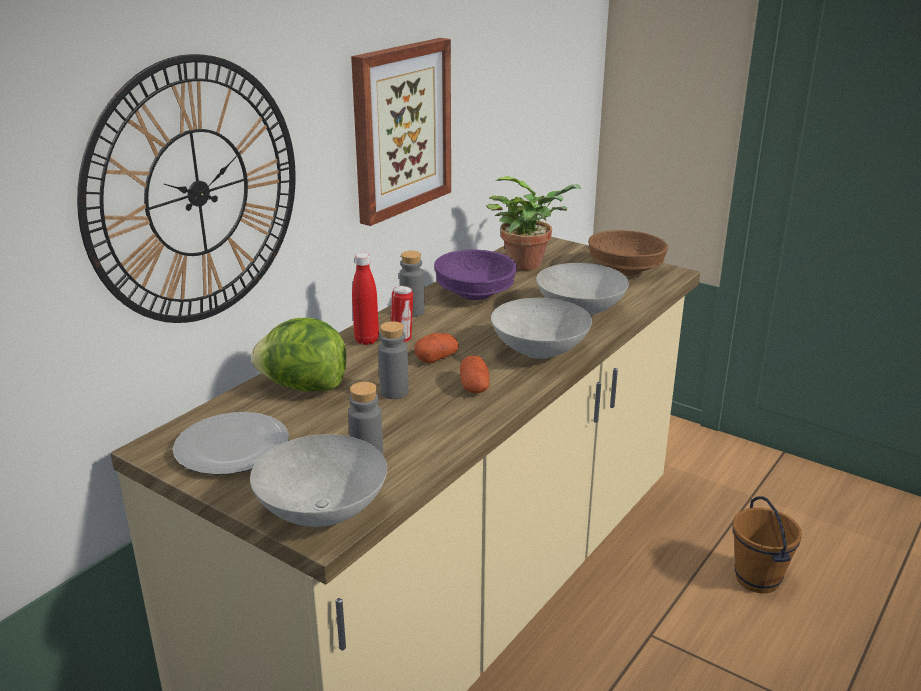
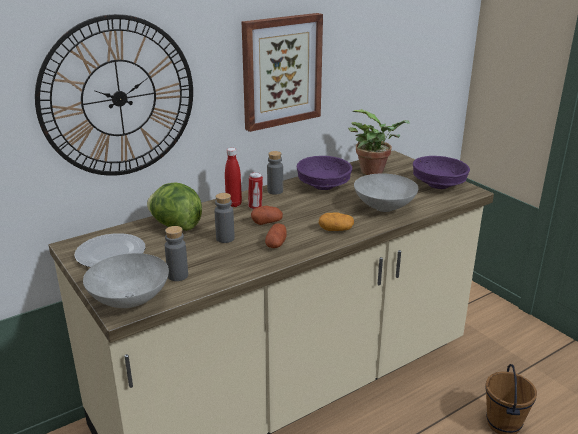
camera: 20 degrees right, 0 degrees up
(540, 352) = (335, 230): grey bowl -> potato
(626, 271) = (438, 185): brown bowl -> purple bowl

